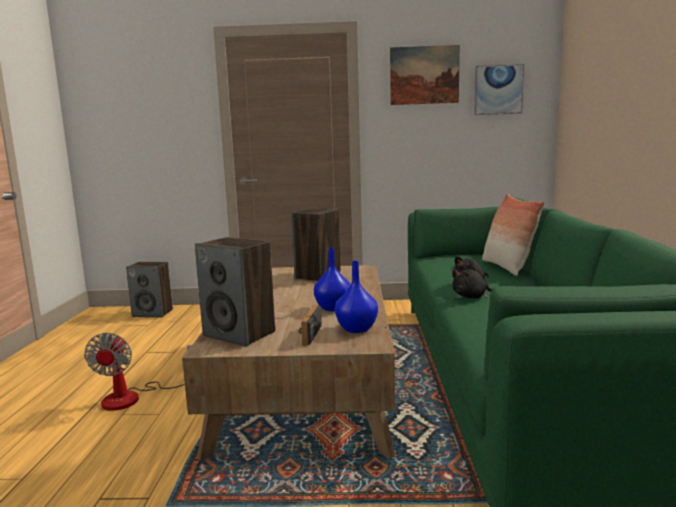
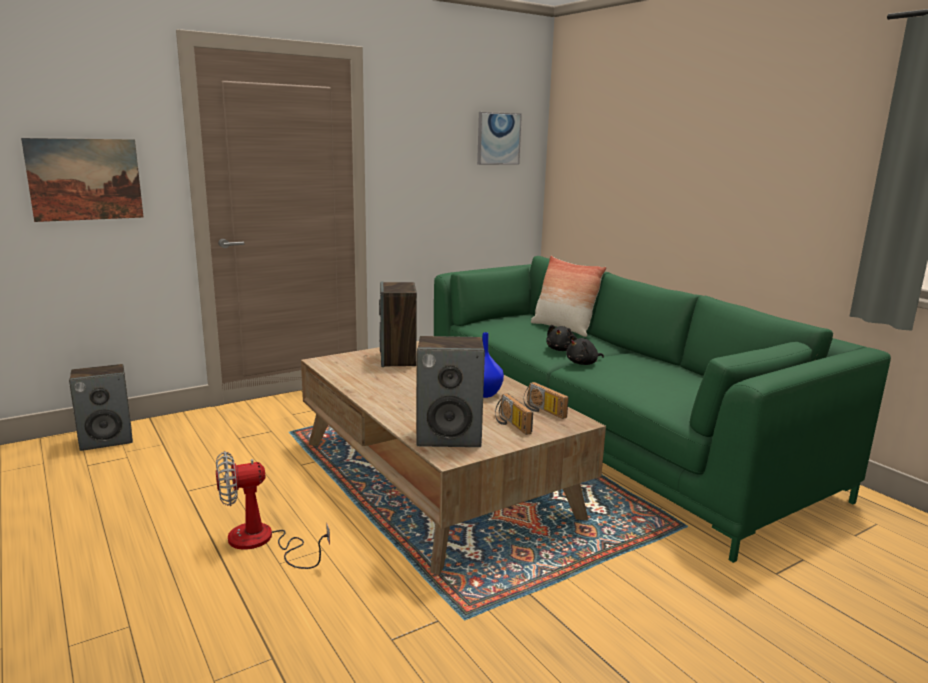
camera: 35 degrees left, 5 degrees up
(134, 397) = (262, 542): fan -> fan turned 105 degrees clockwise
(357, 329) = (542, 410): blue vase -> radio
(424, 75) = (431, 118): picture -> picture (85, 179)

